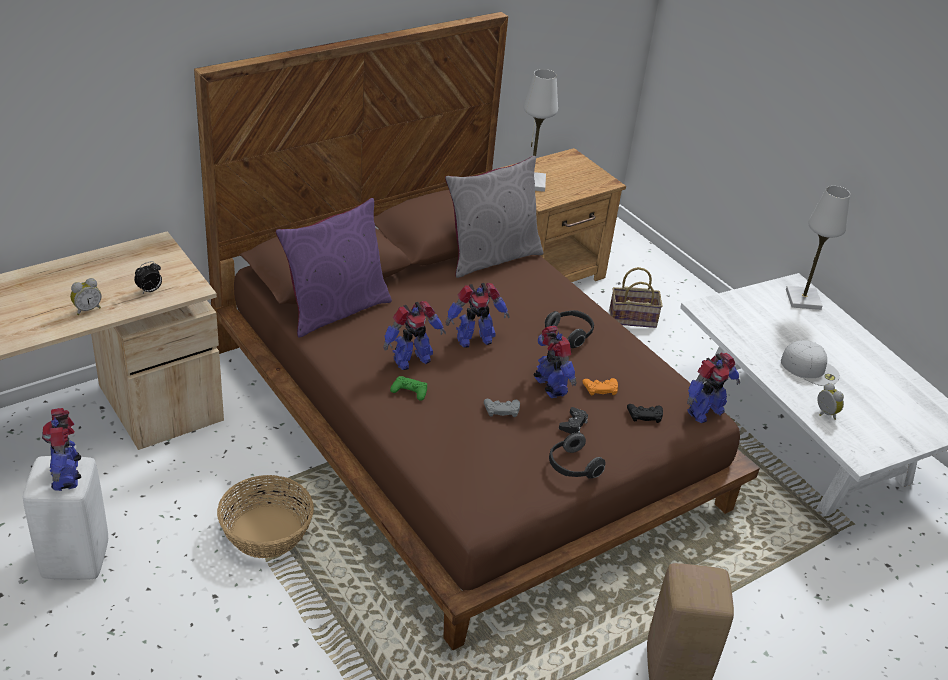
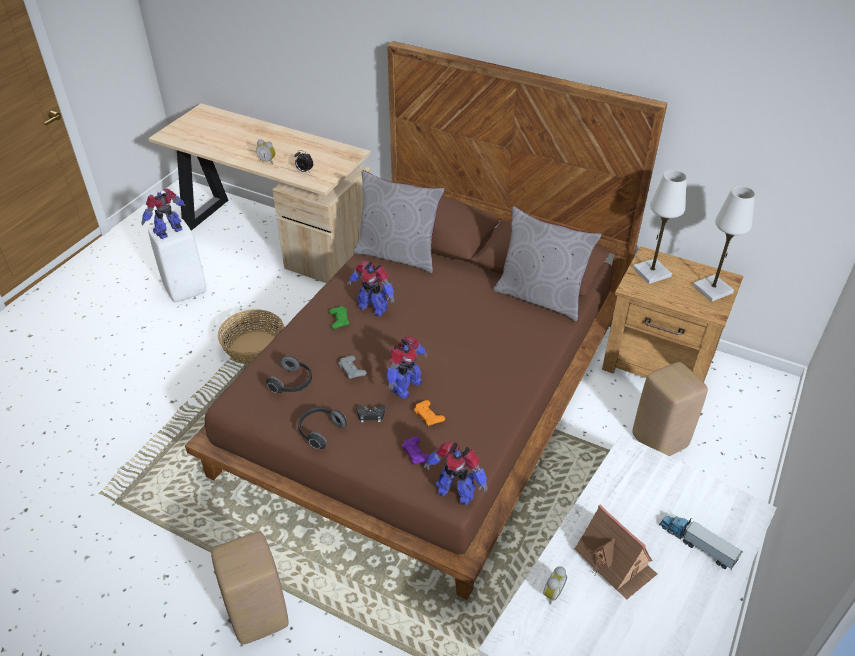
camera: 65 degrees right, 5 degrees up
(335, 310) = (398, 254): purple pillow -> grey pillow
(473, 339) = (425, 326): toy robot -> none
(570, 334) = (483, 374): headphones -> headphones (292, 383)
(633, 318) = (660, 441): basket -> beige stool
(644, 415) = (416, 453): black game controller -> purple game controller
(803, 299) = (730, 523): white table lamp -> white table lamp (712, 289)
(810, 368) = (615, 561): white cap -> toy house
(813, 323) = (696, 544): none -> toy truck

